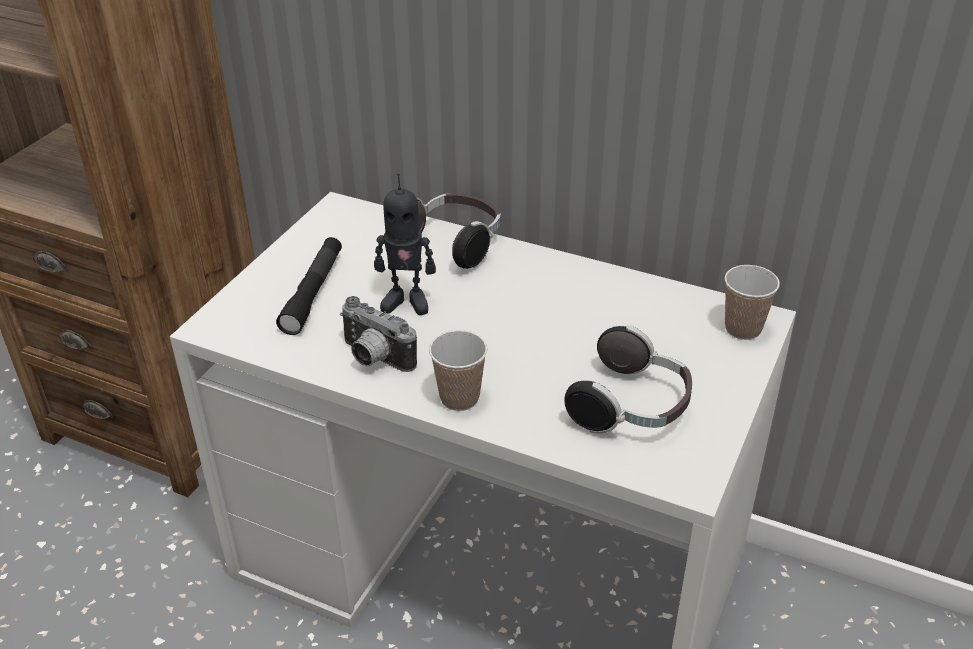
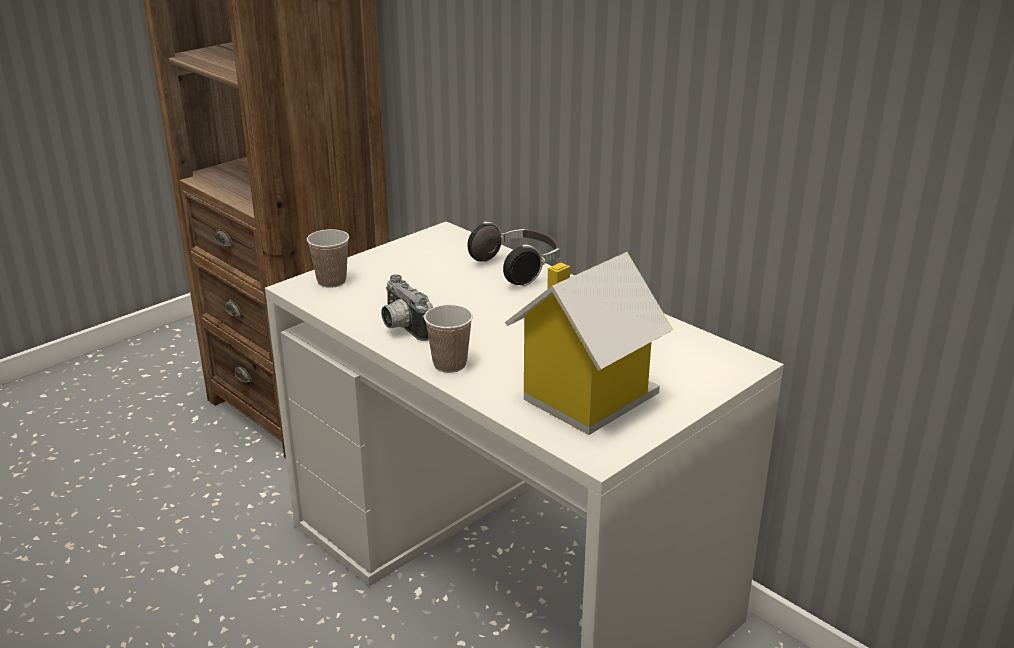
camera: 20 degrees right, 10 degrees down
(313, 293) = (386, 280): black flashlight -> none
(406, 301) = (453, 298): toy robot -> none
(632, 407) = (585, 398): headphones -> toy house
(743, 329) = (724, 366): cup -> cup (331, 281)

